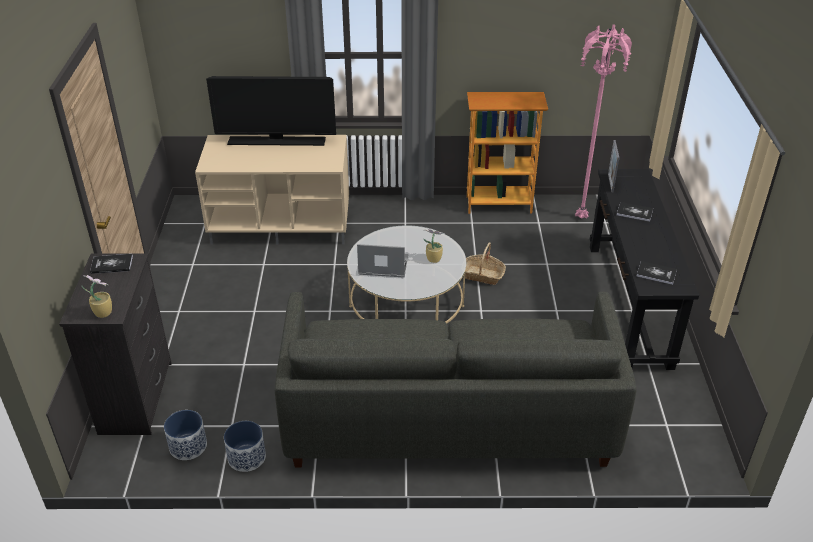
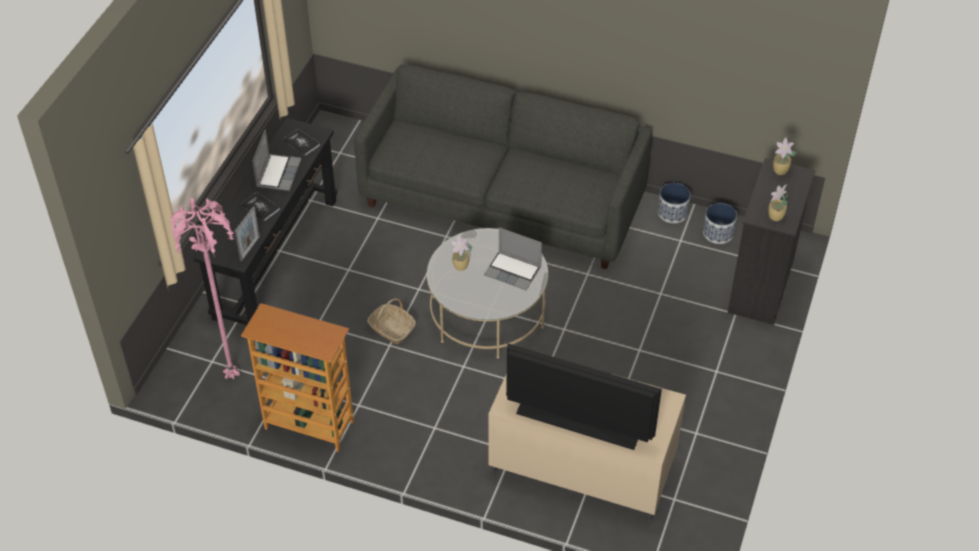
camera: 160 degrees left, 10 degrees up
(111, 264) = (775, 217): book -> potted plant
(649, 242) = (278, 173): none -> laptop

